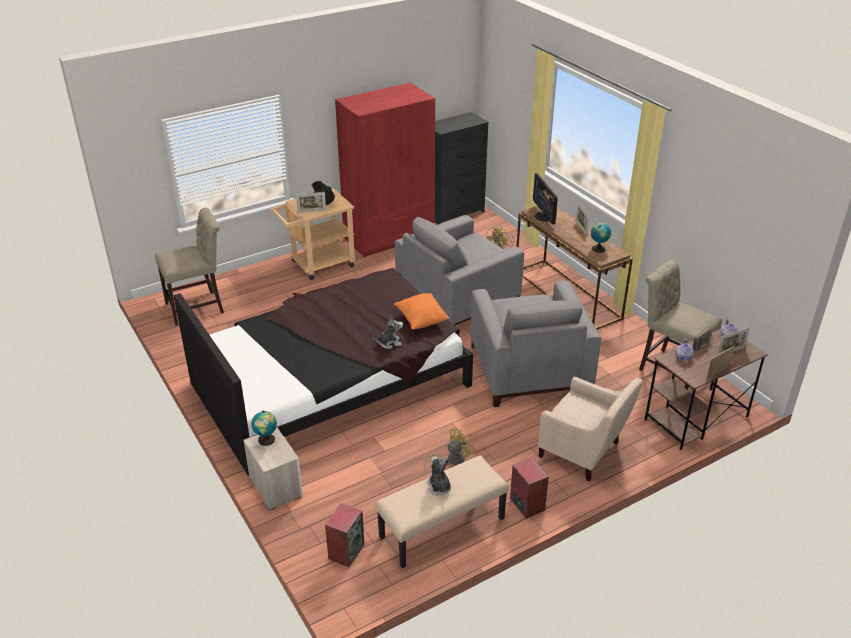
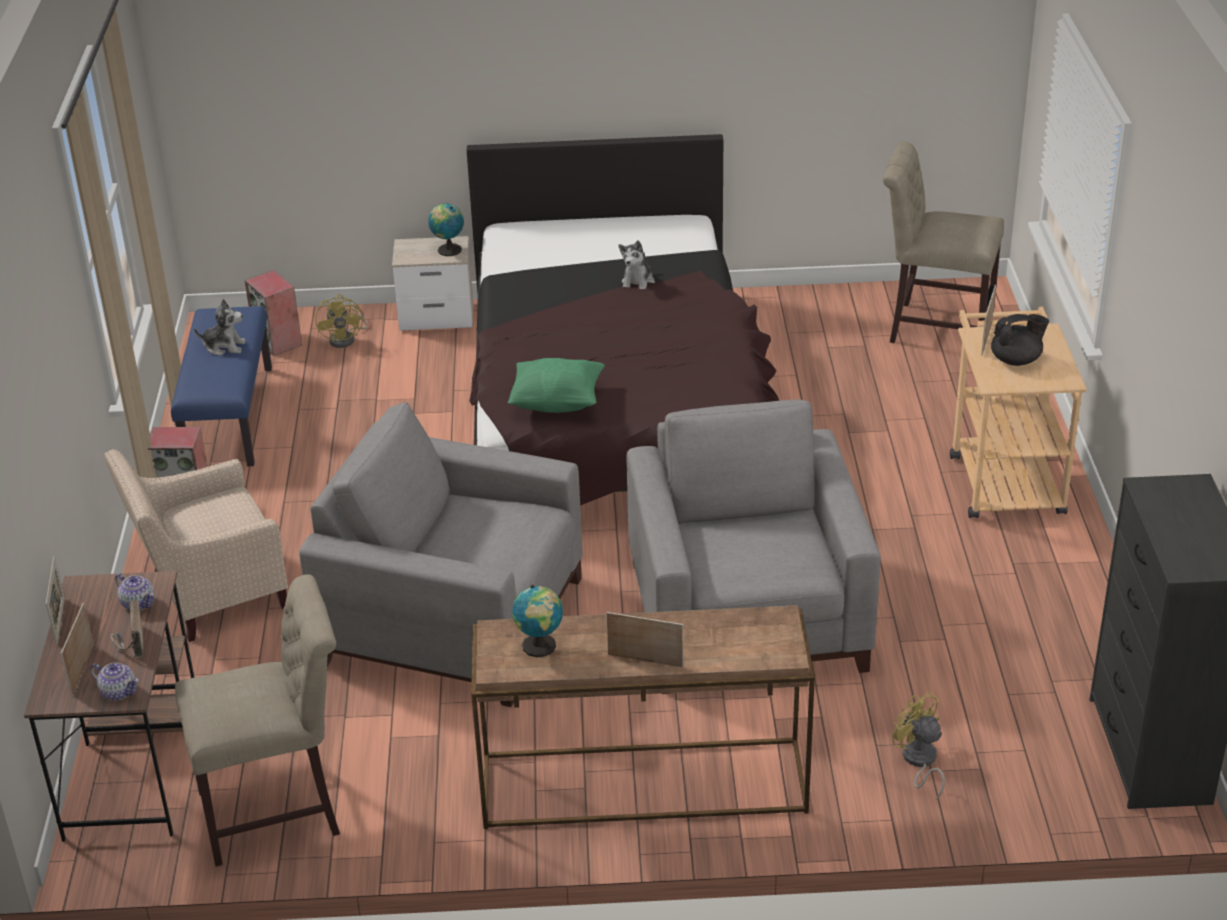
camera: 120 degrees right, 0 degrees up
(198, 307) = (934, 327): beige chair -> beige chair turned 105 degrees clockwise
(389, 237) = (1074, 603): red wardrobe -> none
(389, 343) = (526, 355): plush toy -> plush toy (638, 284)
(421, 320) = (557, 403): orange pillow -> green pillow
(442, 529) = (228, 417): beige bench -> blue bench
(451, 459) = (336, 464): yellow fan -> yellow fan (346, 339)
(545, 216) = (740, 627): monitor -> none

